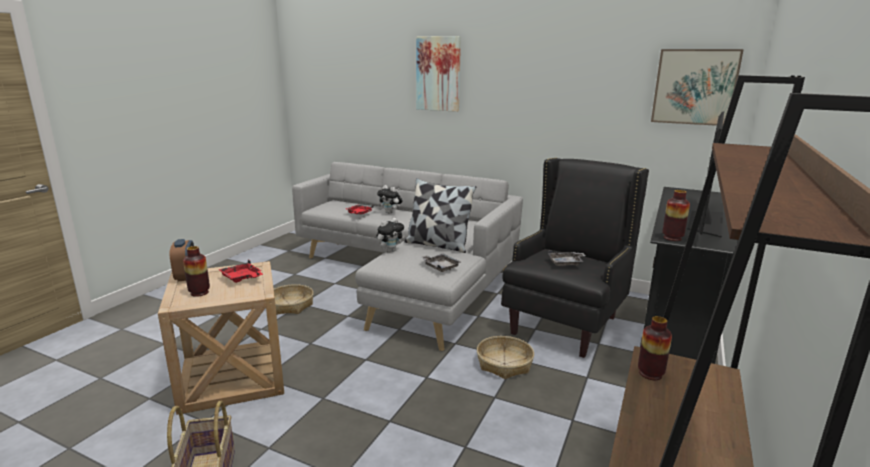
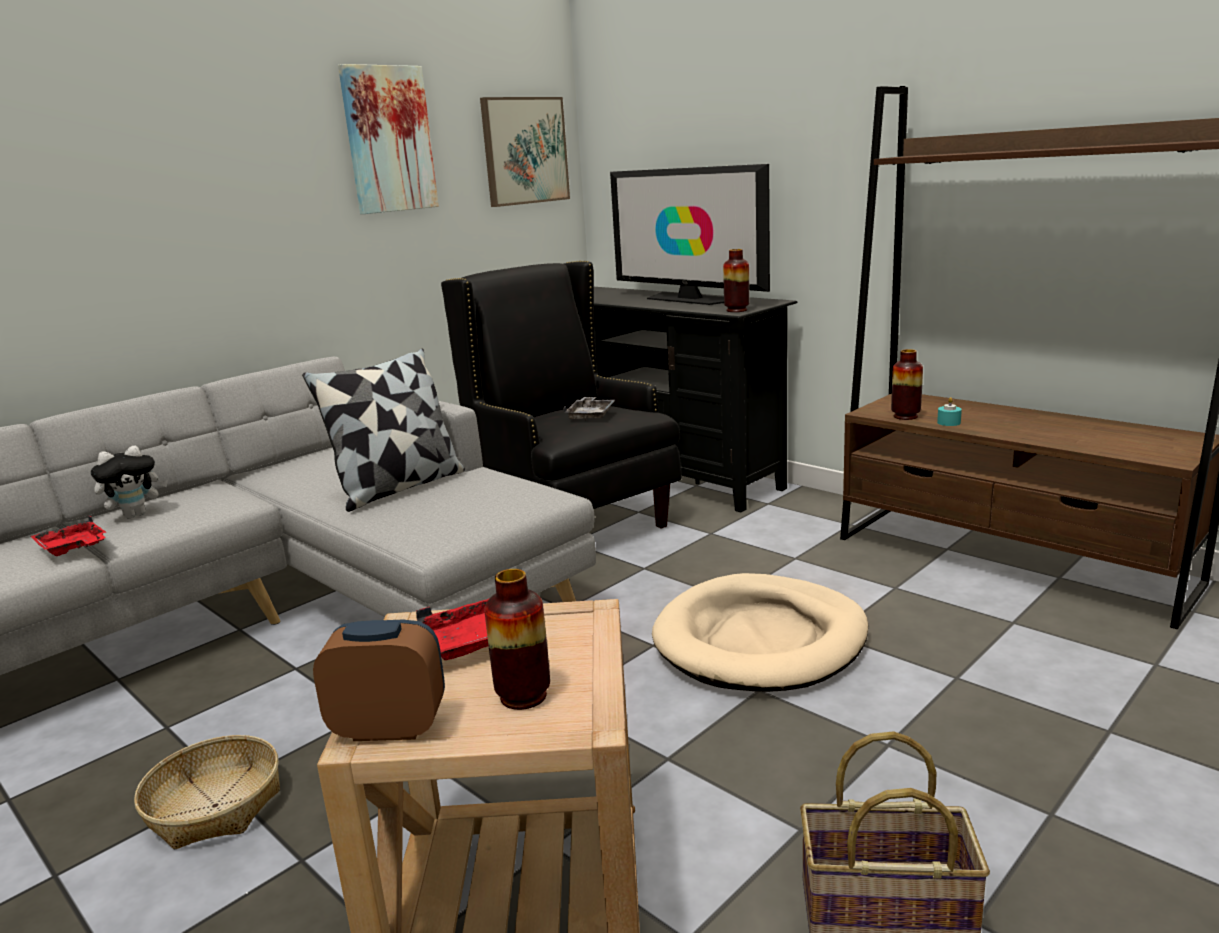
camera: 70 degrees left, 0 degrees up
(390, 251) = (374, 528): plush toy -> none
(438, 74) = (99, 161): picture -> picture (388, 139)
(440, 267) = (508, 491): grey tray -> none
(445, 415) = (761, 640): none -> beige dog bed
(504, 364) = (651, 578): basket -> none
(649, 397) = (949, 422): none -> turquoise candle

